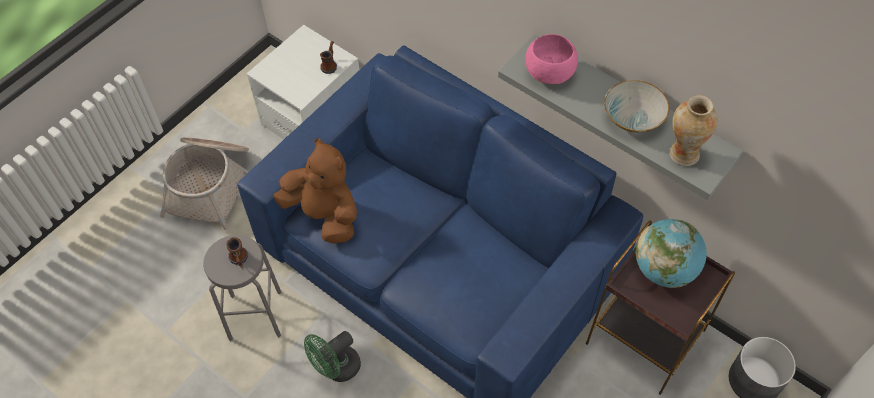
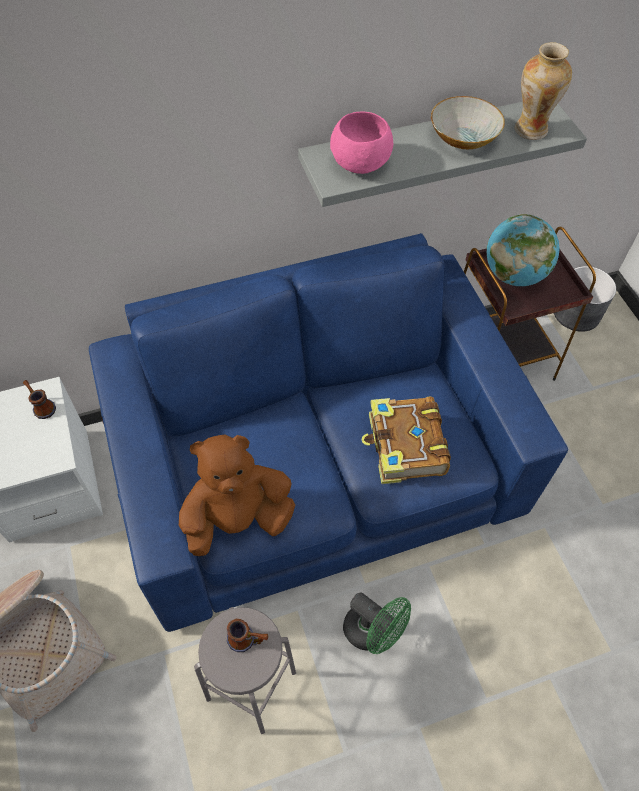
camera: 60 degrees left, 0 degrees up
(336, 369) = (372, 632): green fan -> green fan turned 45 degrees counterclockwise
(450, 282) = (405, 447): none -> book

